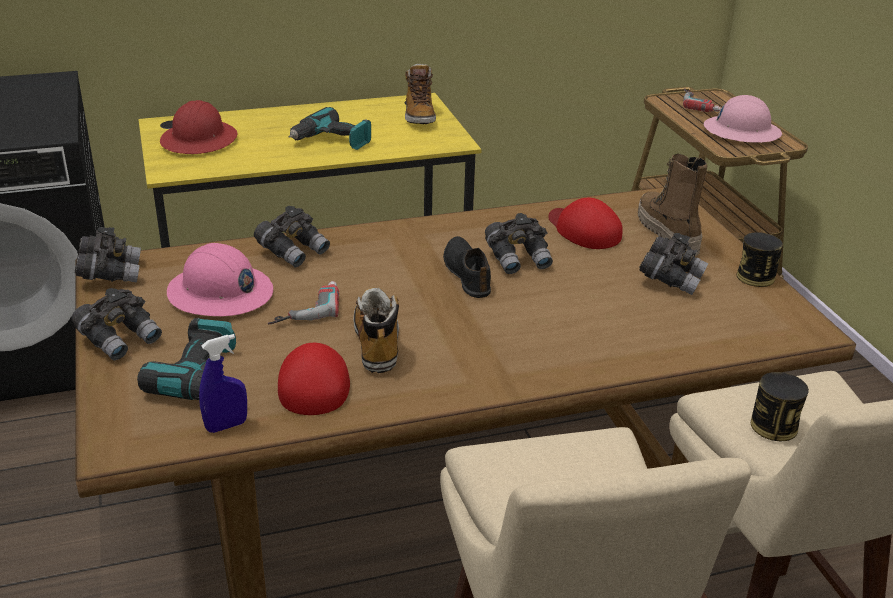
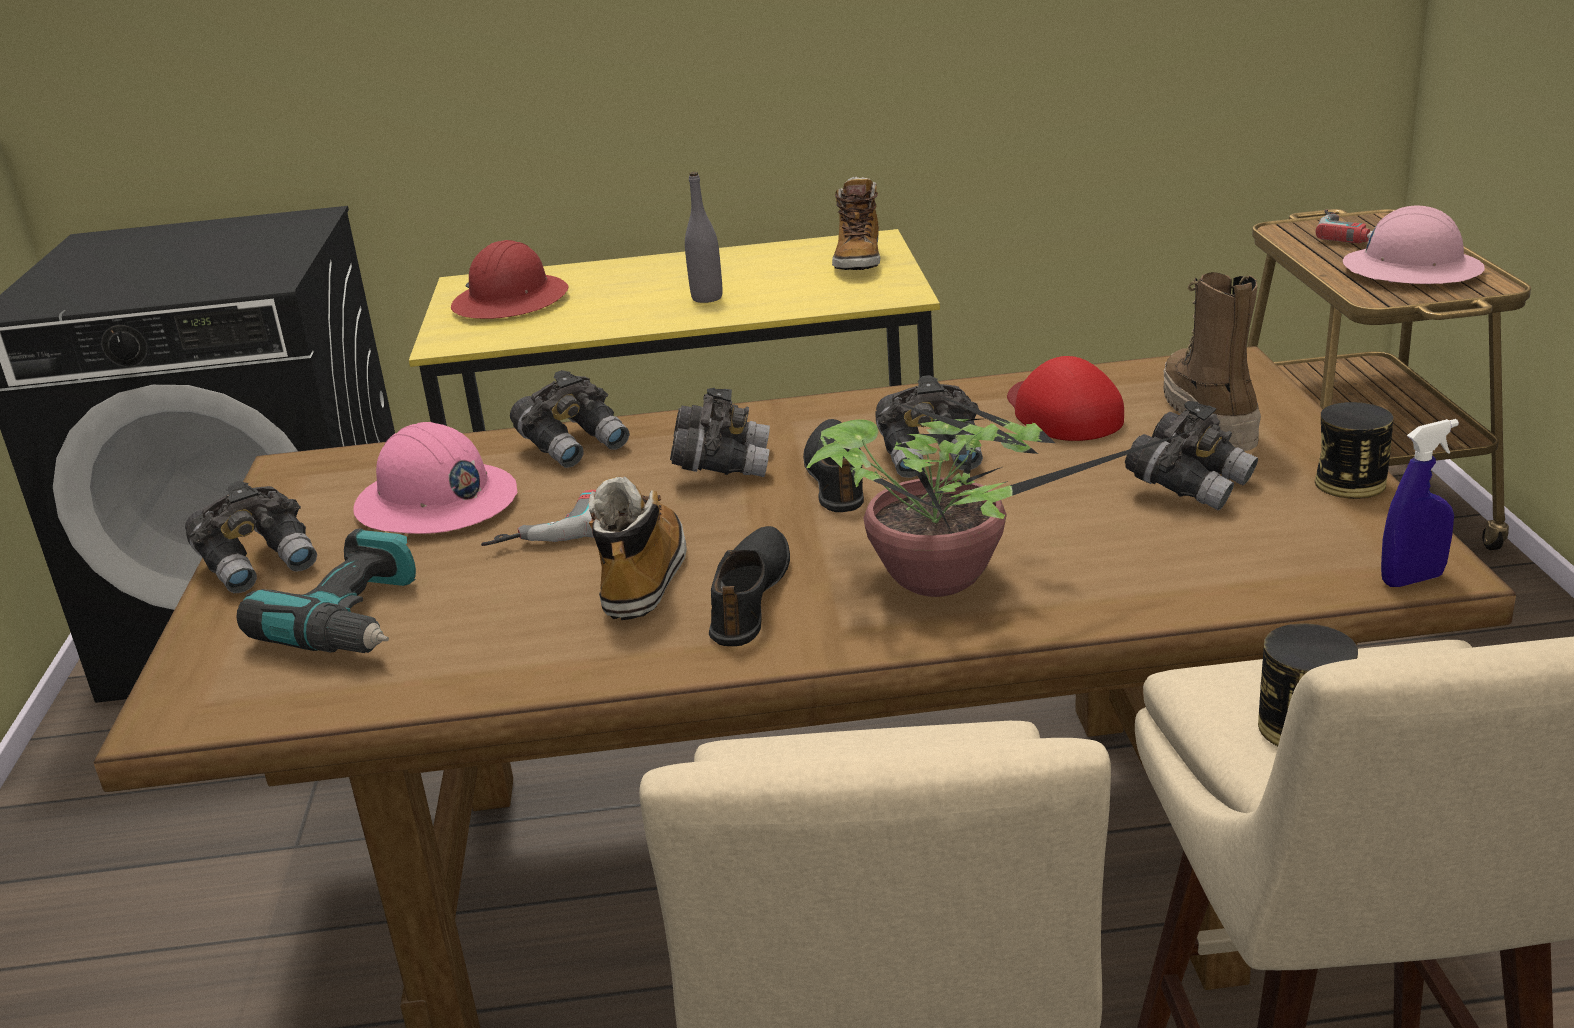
camera: 15 degrees right, 5 degrees down
(110, 274) = (291, 477): grey binoculars -> grey binoculars (722, 466)
(226, 426) = (351, 691): blue spray bottle -> blue spray bottle (1412, 579)
(314, 382) = (518, 631): red cap -> none
(332, 141) = (707, 298): power drill -> grey bottle
(448, 355) = (751, 597): none -> black shoe
(557, 341) = (947, 579): none -> potted plant

